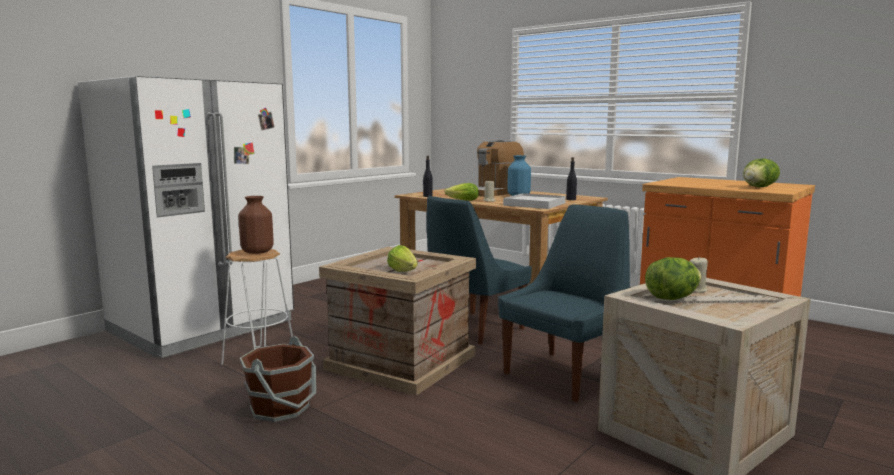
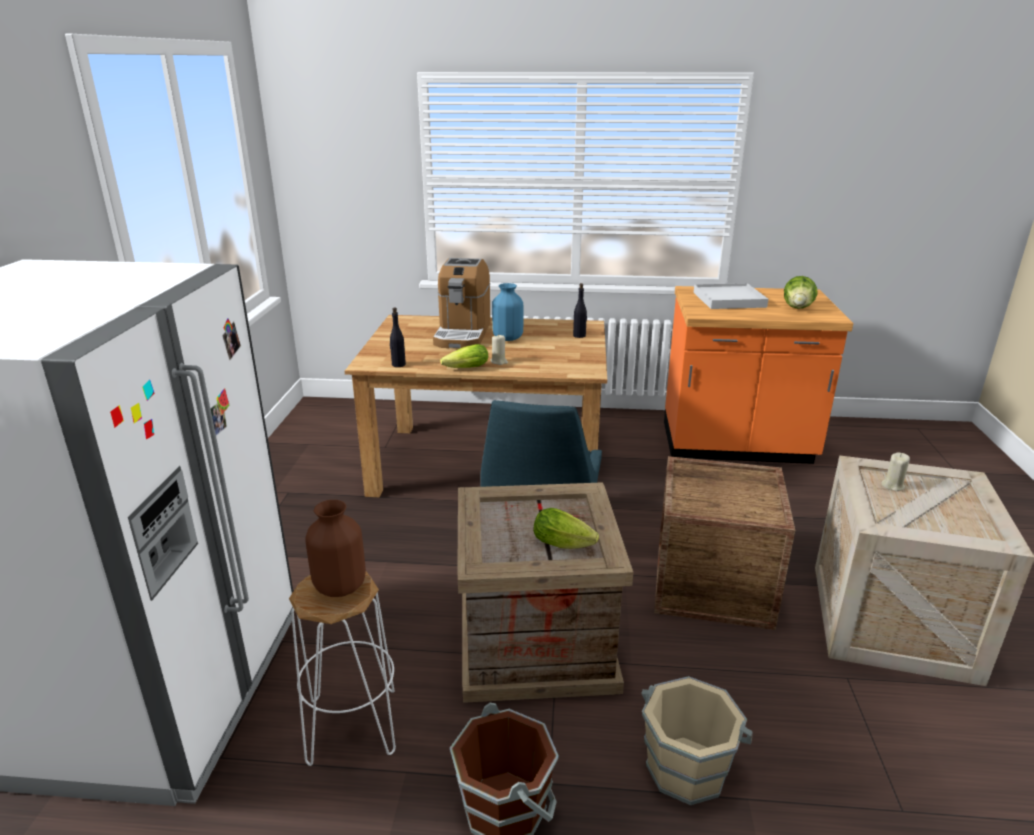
camera: 35 degrees left, 15 degrees up
(402, 433) = (686, 767): none -> beige bucket
(534, 204) = (566, 360): white tray -> white tray (729, 300)
(565, 374) = (712, 584): blue chair -> crate
(672, 298) = (908, 514): lettuce -> none

